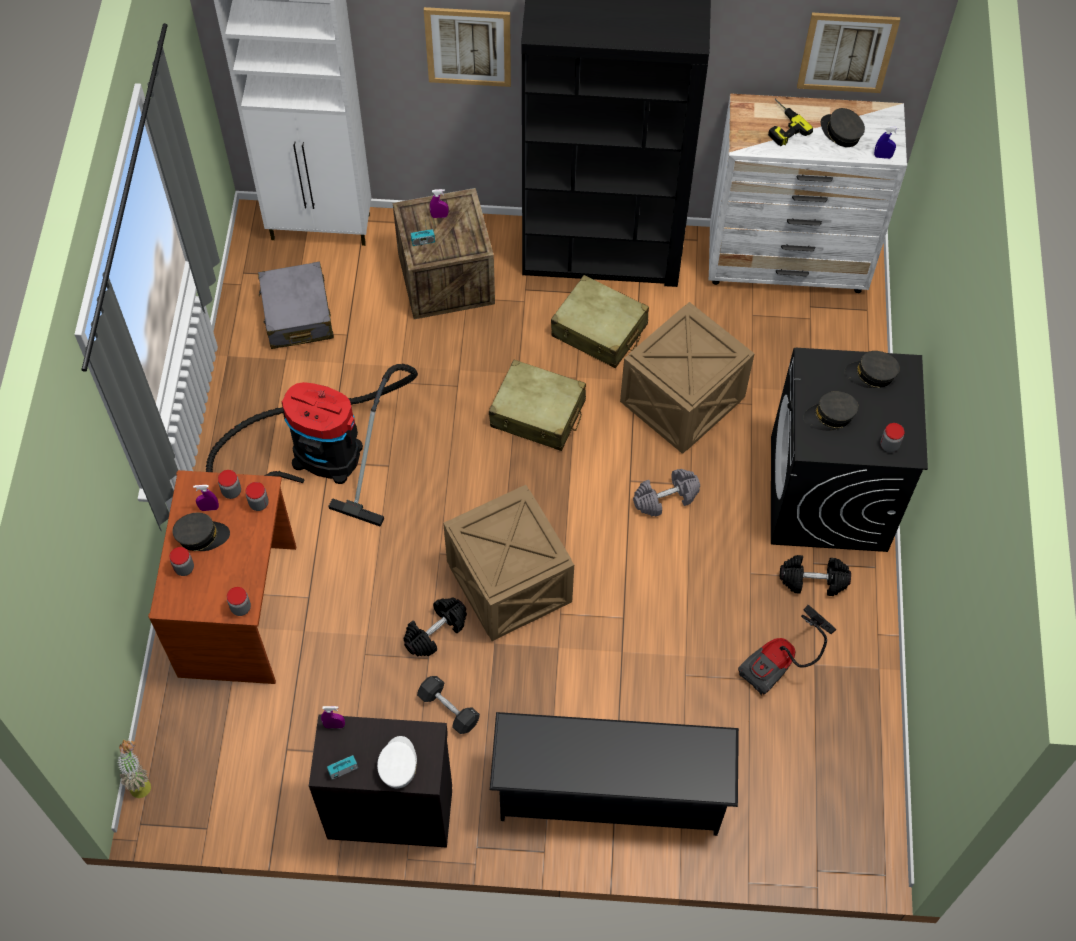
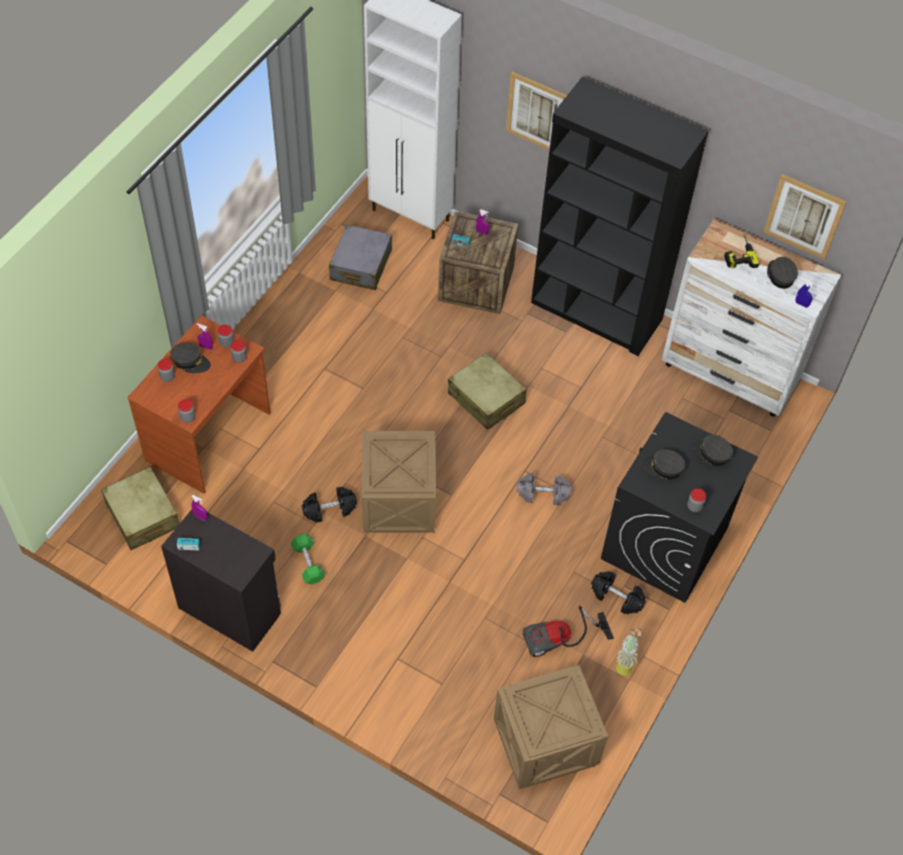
camera: 25 degrees right, 5 degrees down
(140, 782) = (82, 515): potted plant -> potted plant (625, 663)
(319, 455) = (320, 361): vacuum cleaner -> none
(398, 765) = (226, 560): white cap -> none
(448, 709) = (308, 563): black dumbbell -> green dumbbell
(599, 331) = (563, 362): beige suitcase -> beige suitcase (143, 515)
(610, 793) = (384, 670): black shoe rack -> none
(683, 399) = (596, 433): crate -> crate (547, 741)

